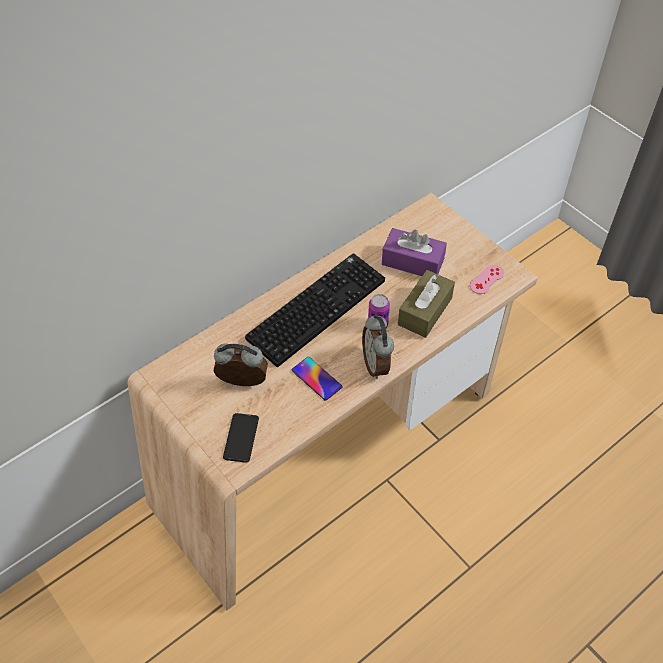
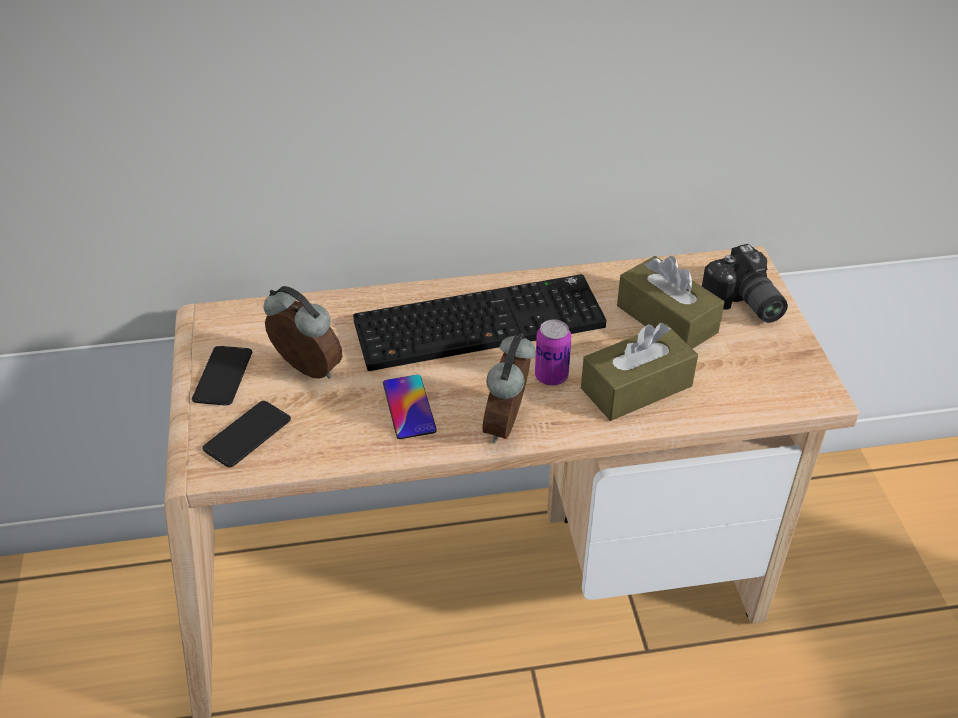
camera: 30 degrees right, 10 degrees down
(197, 409) = (223, 376): none -> phone
(412, 262) = (666, 319): purple tissue box -> brown tissue box
(445, 235) = (743, 304): none -> camera
(487, 279) = (768, 384): pink game controller -> none

